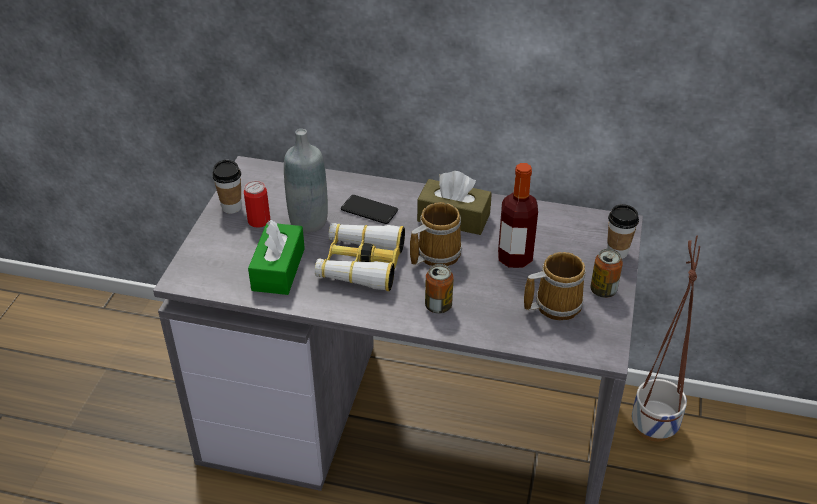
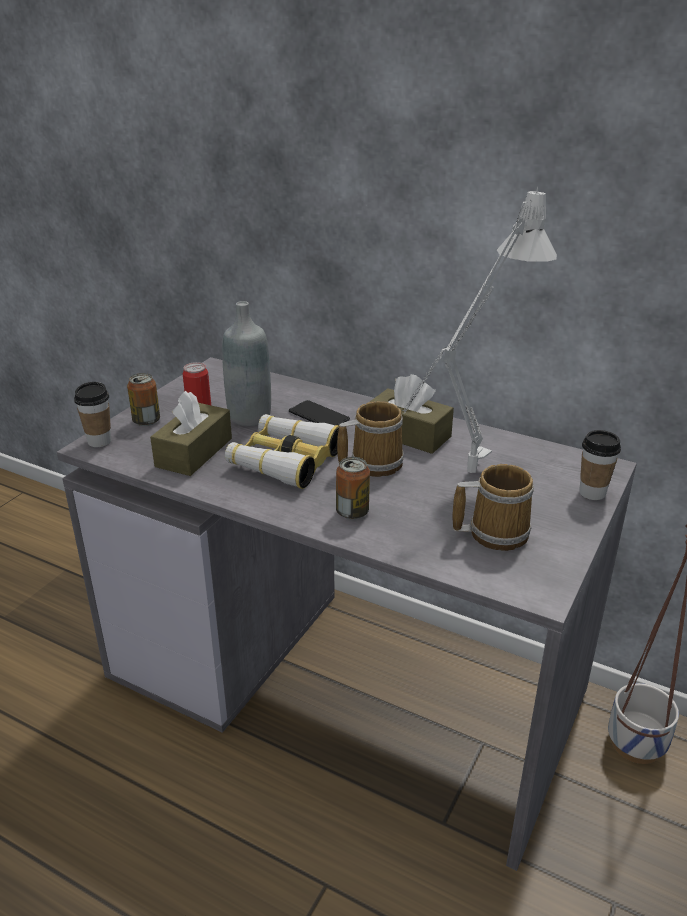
camera: 15 degrees right, 10 degrees down
(231, 207) = (178, 395): cup -> cup (99, 441)
(278, 269) = (194, 452): green tissue box -> brown tissue box
(515, 258) = (463, 480): bottle -> grey table lamp
(603, 290) = (561, 528): can -> can (146, 421)

